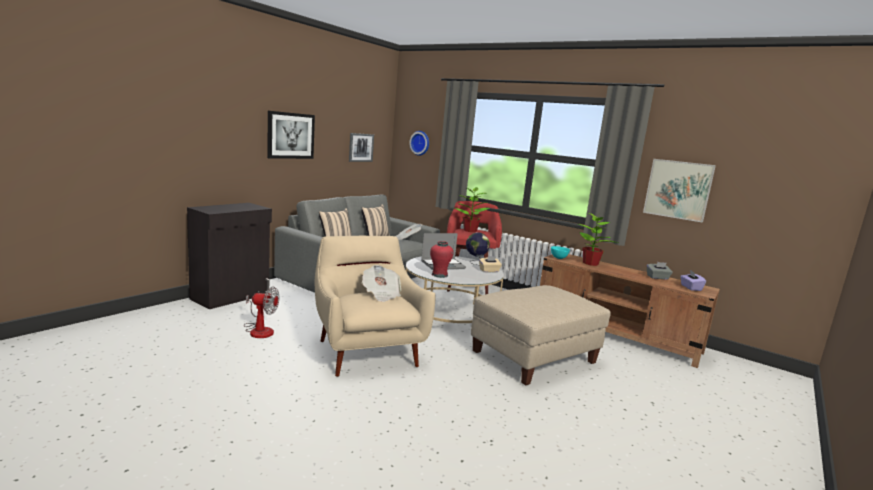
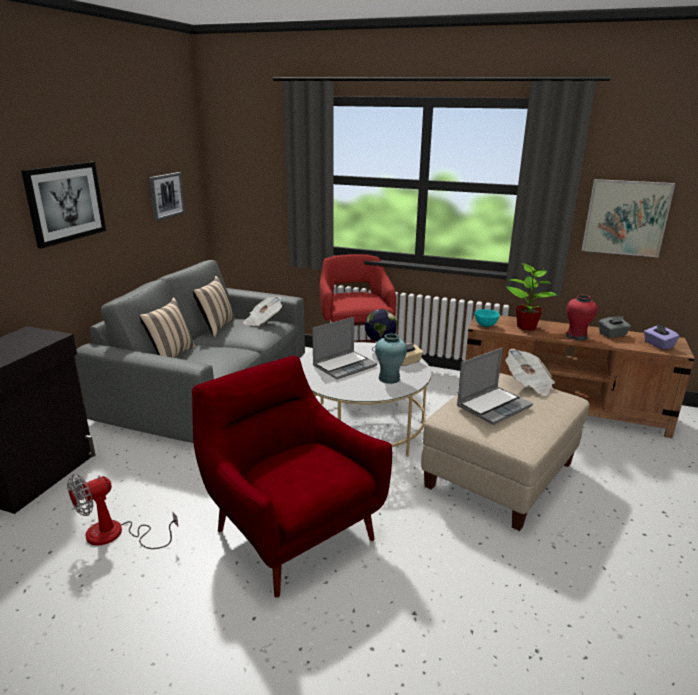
camera: 15 degrees left, 10 degrees up
(259, 330) = (116, 535): fan -> fan turned 150 degrees clockwise
(366, 351) = (290, 530): beige armchair -> red armchair
(381, 294) = (304, 454): newspaper -> newspaper (528, 384)
(420, 143) = (251, 176): wall clock -> none
(439, 275) = (353, 388): red vase -> red vase (576, 336)
(469, 230) = (351, 299): potted plant -> none
(469, 275) = (389, 378): none -> turquoise vase
(529, 296) = (493, 406): none -> laptop

